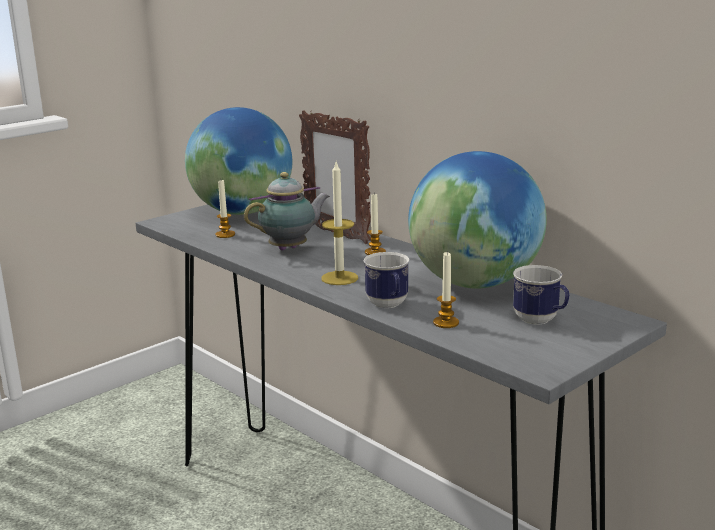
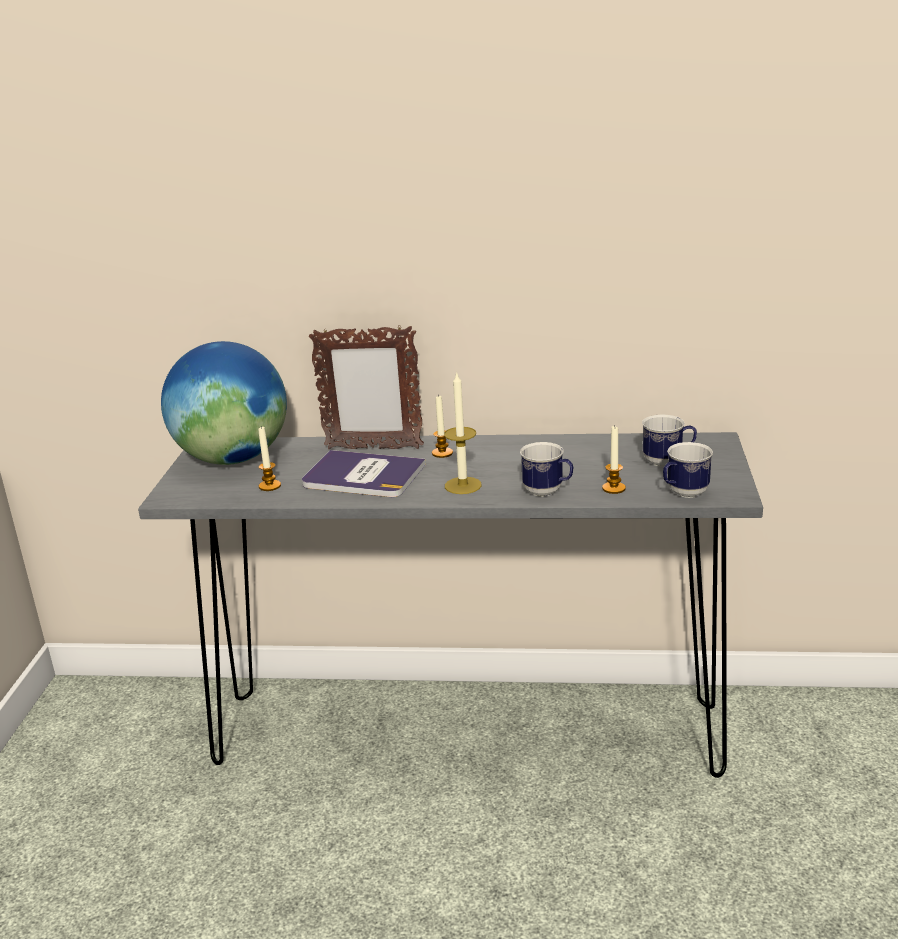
camera: 40 degrees left, 5 degrees up
(291, 248) = (363, 476): teapot -> book
(476, 283) = (570, 450): globe -> none
(496, 350) = (683, 494): none -> mug

